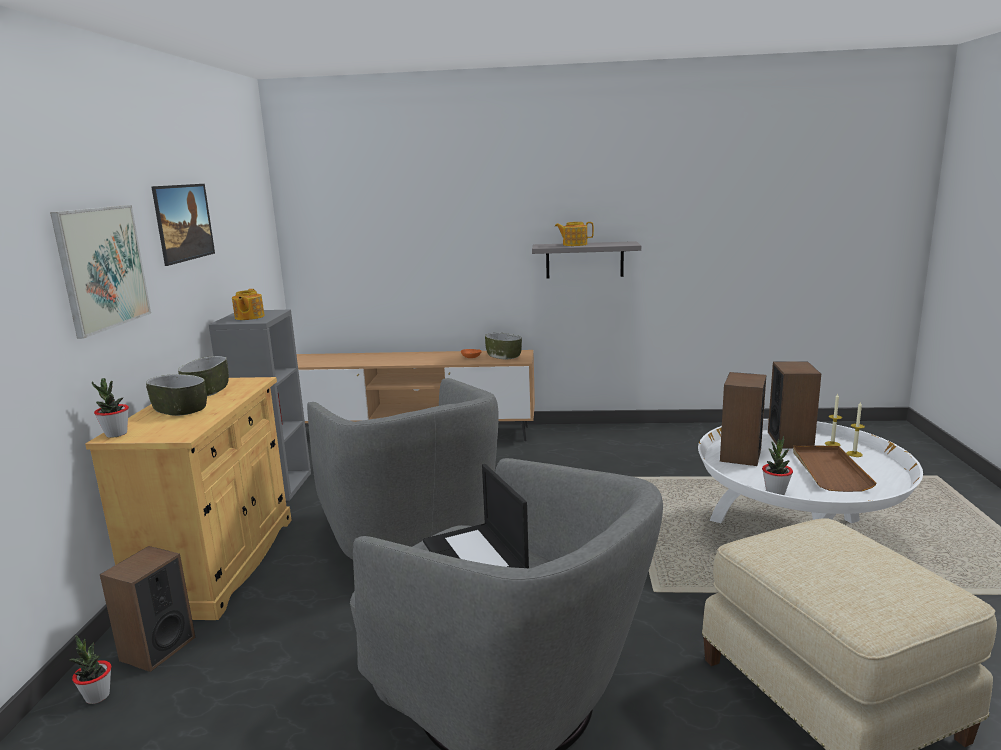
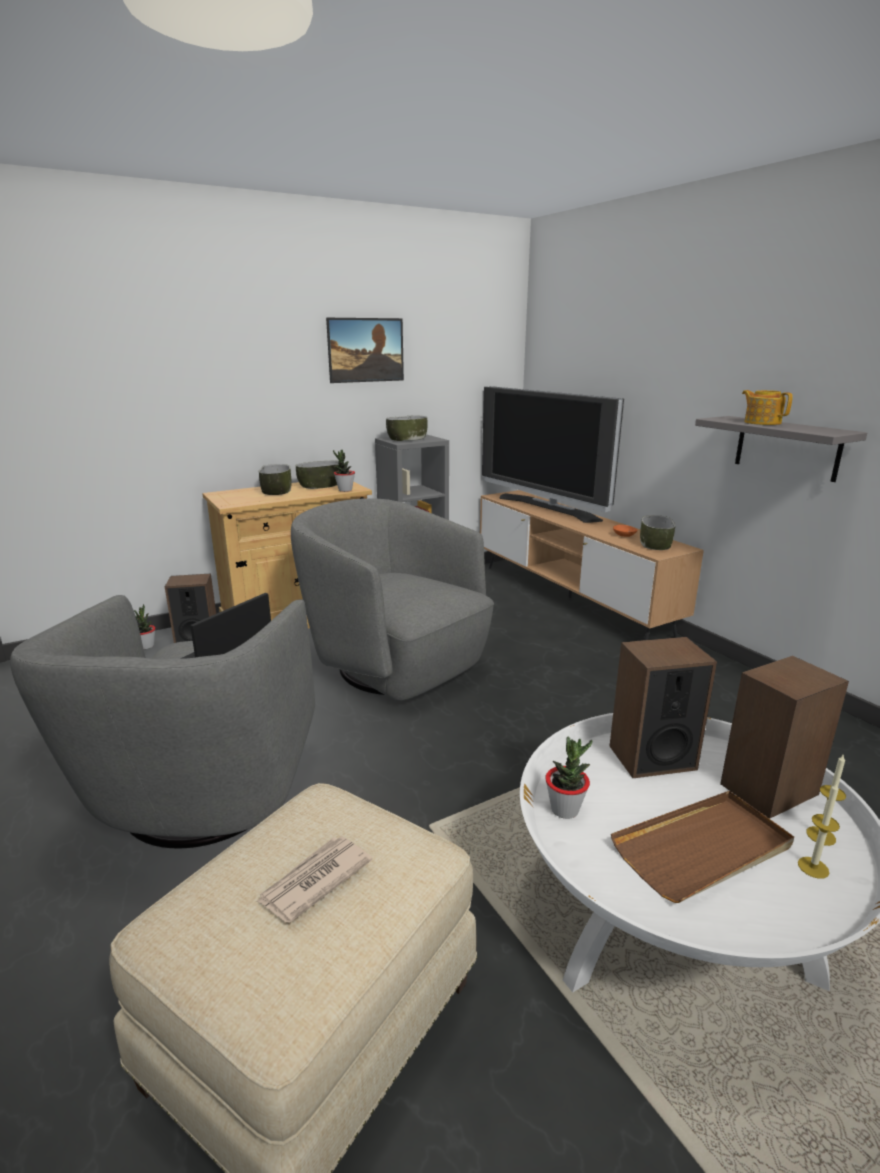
camera: 55 degrees right, 5 degrees up
(102, 268) = (251, 375): picture -> none
(116, 434) = (221, 493): potted plant -> potted plant (345, 490)
(249, 317) = (407, 439): teapot -> bowl
(365, 358) = (547, 508): none -> television
(409, 539) = (395, 665): grey armchair -> grey armchair turned 105 degrees clockwise
(847, 560) = (314, 881): none -> newspaper

